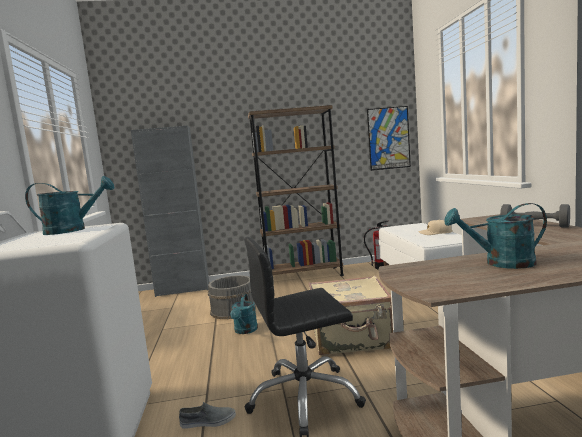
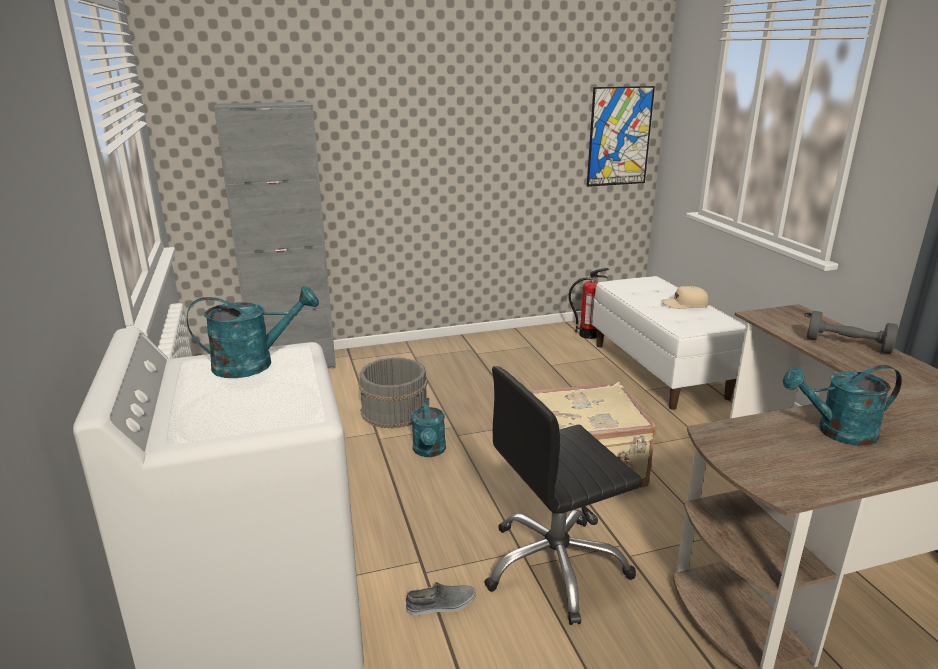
camera: 10 degrees left, 15 degrees up
(303, 276) = (477, 345): brown bookcase -> none

